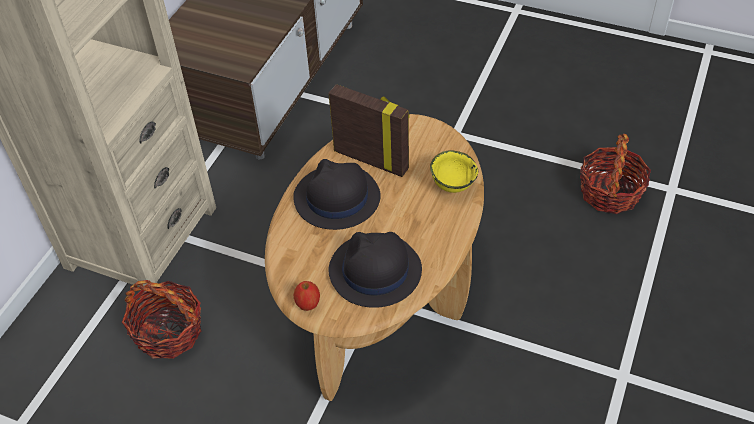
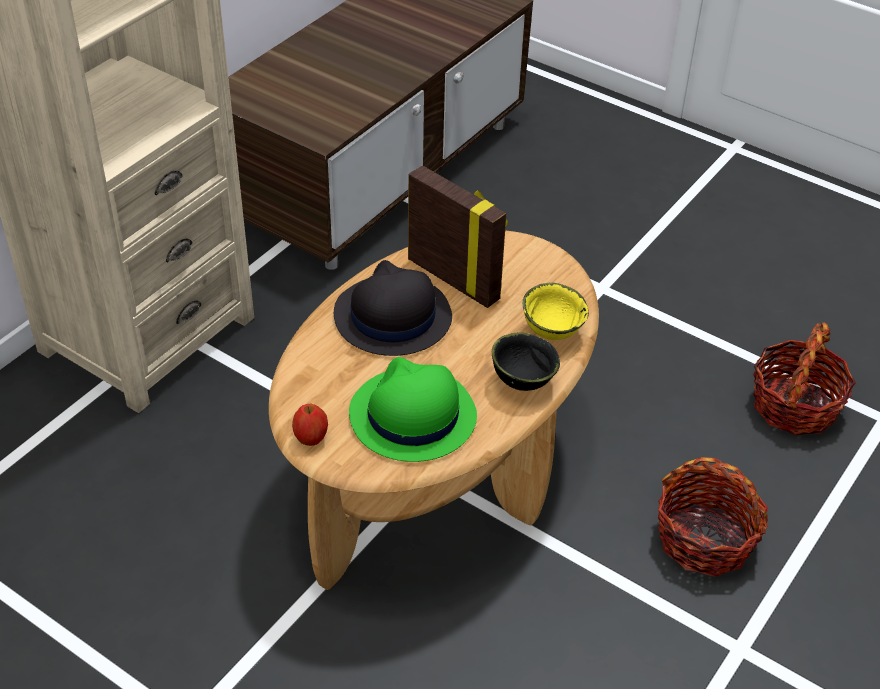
camera: 10 degrees right, 5 degrees down
(169, 332) = (144, 457): basket -> basket (705, 539)
(374, 271) = (412, 416): black hat -> green hat
(443, 227) = (521, 381): none -> black bowl

